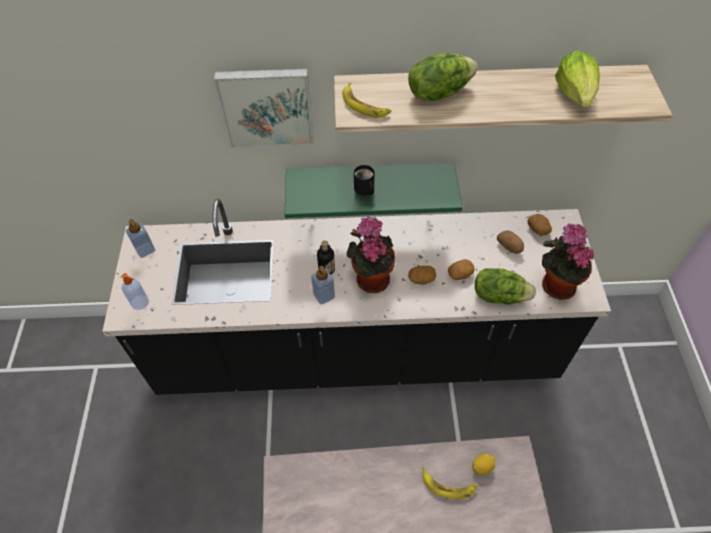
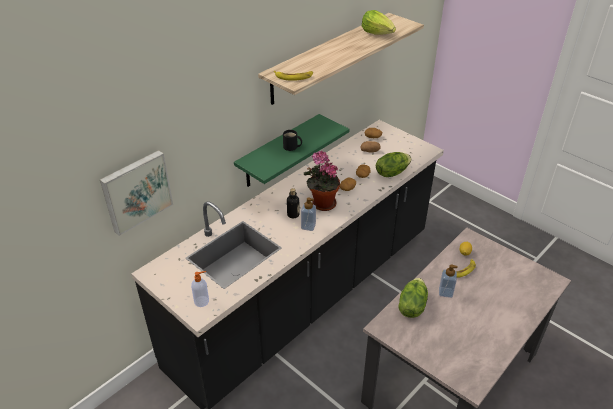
camera: 45 degrees left, 15 degrees down
(145, 250) = (165, 275): soap dispenser -> soap dispenser (445, 292)
(267, 106) = (223, 113): picture -> picture (136, 191)
(438, 92) = (320, 57): lettuce -> lettuce (411, 306)
(555, 284) = (409, 154): potted plant -> none

